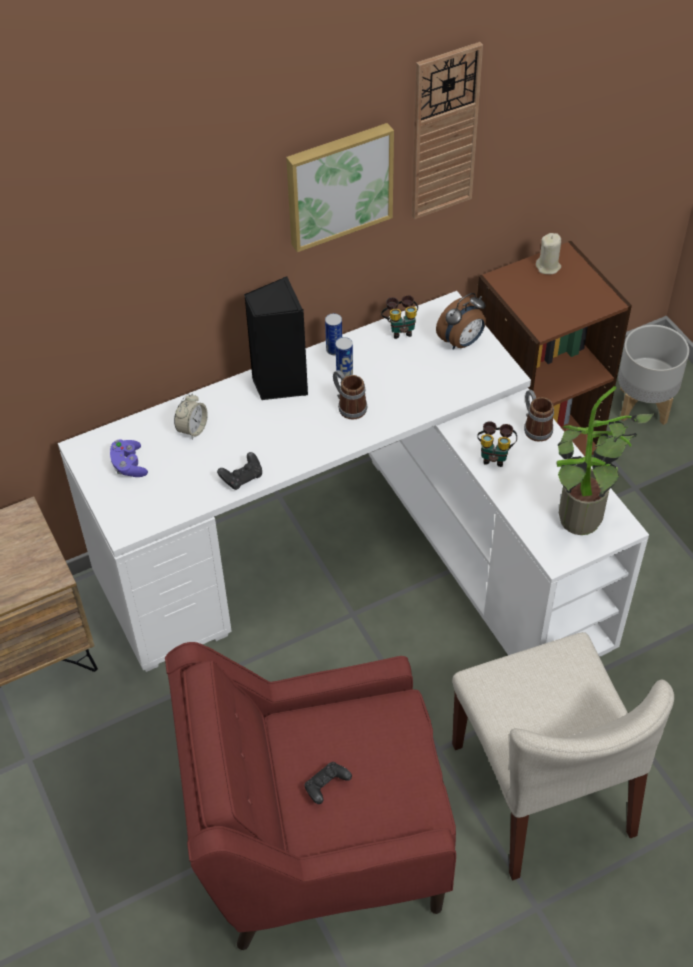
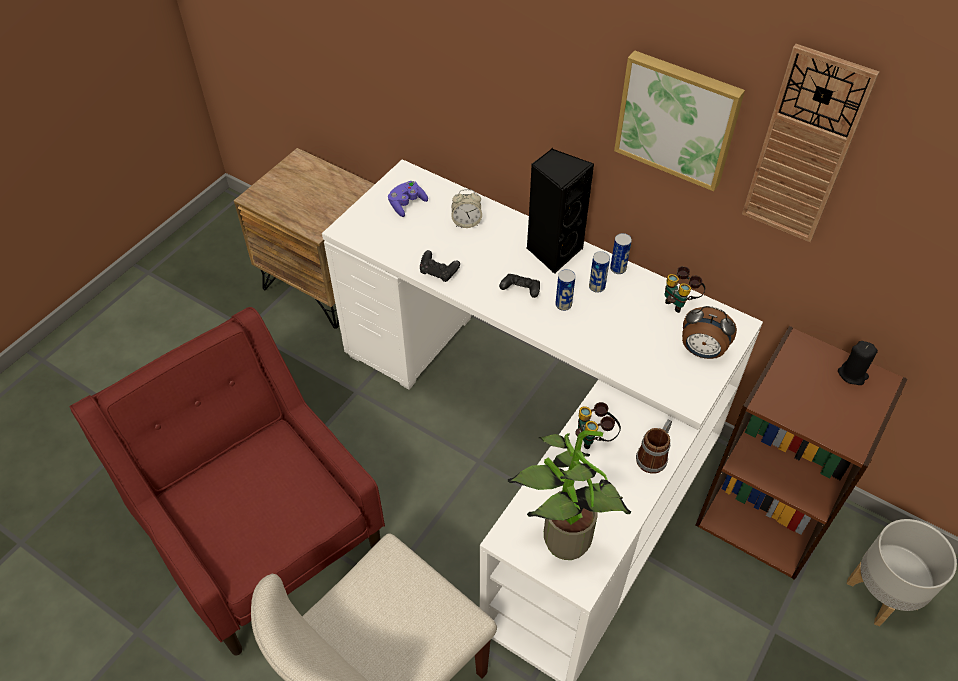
camera: 60 degrees right, 0 degrees up
(326, 787) = (234, 488): black game controller -> black game controller (520, 291)
(348, 406) = (563, 305): mug -> can
(548, 267) = (852, 374): beige candle -> black candle

